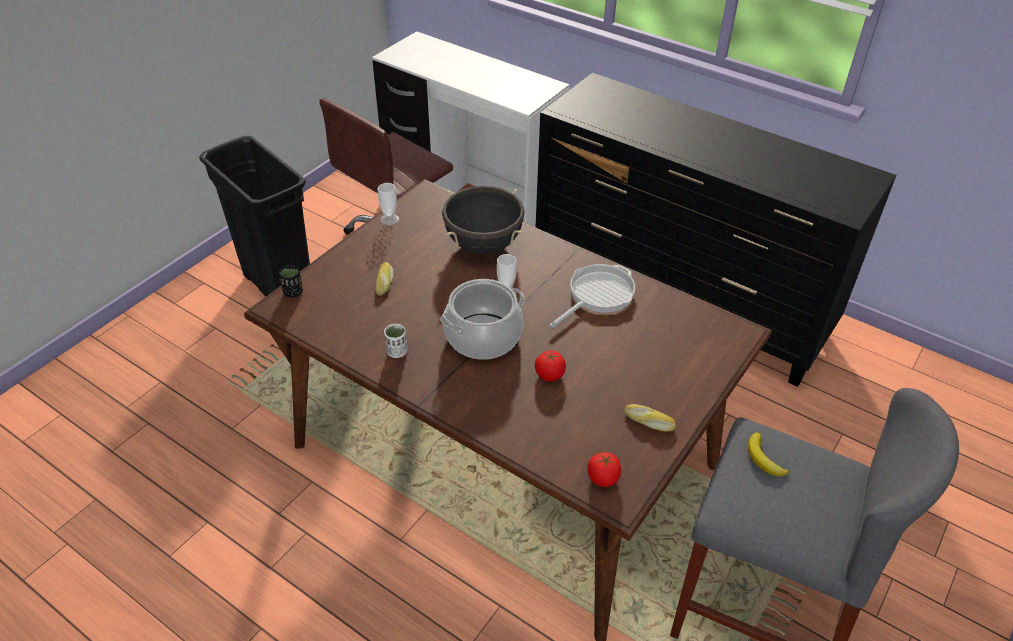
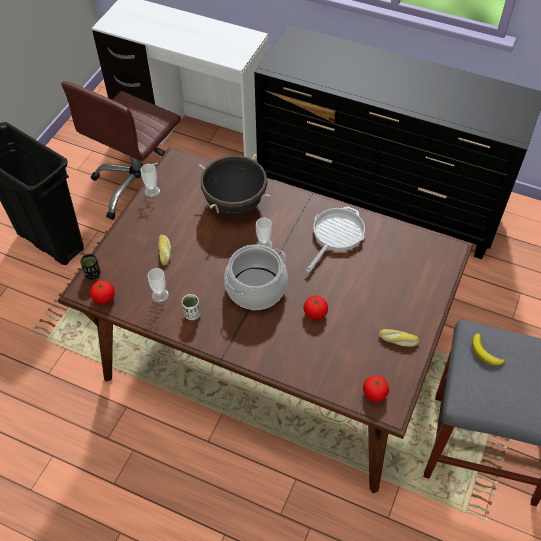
camera: 10 degrees left, 10 degrees up
(298, 318) = (104, 297): none -> tomato
(364, 326) = (160, 295): none -> cup

